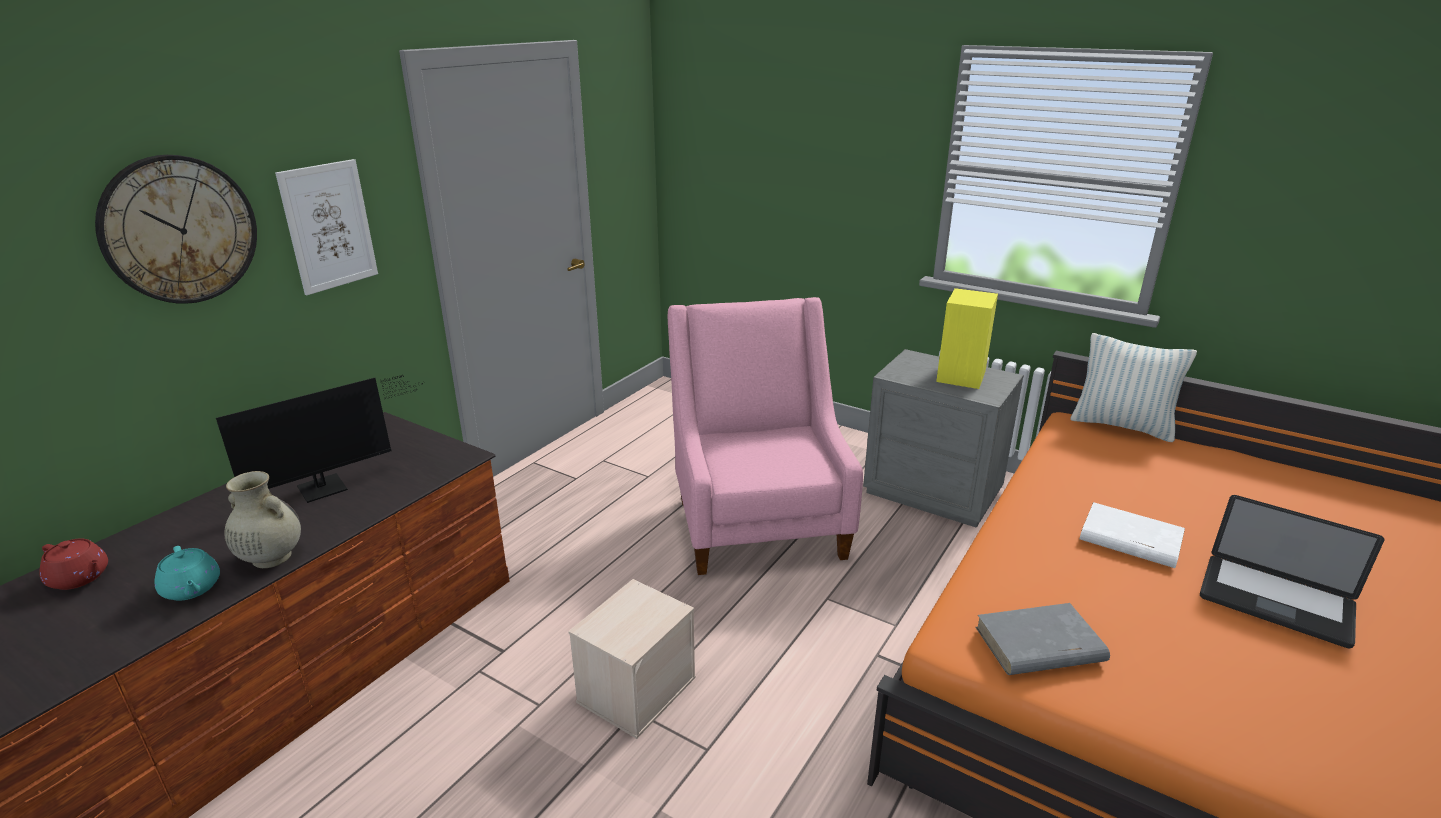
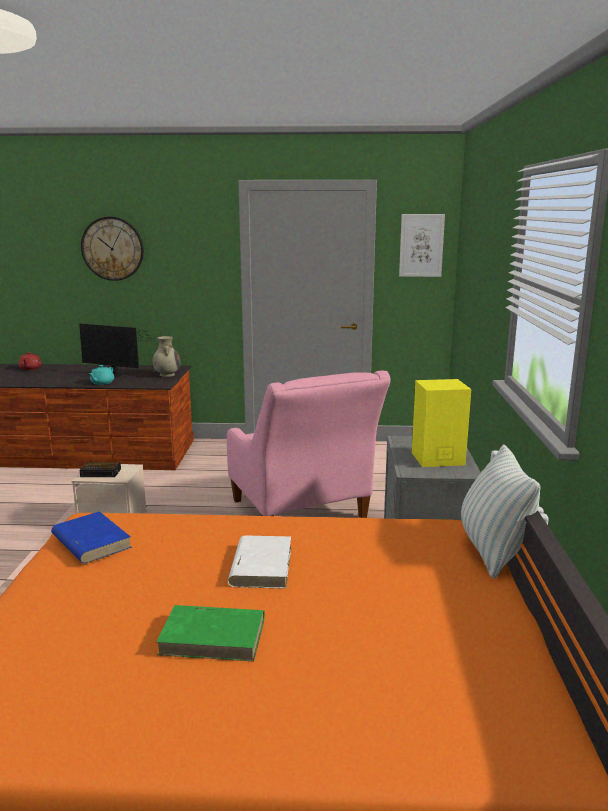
camera: 60 degrees right, 10 degrees down
(192, 589) = (30, 380): turquoise teapot -> turquoise teapot (102, 383)
(271, 557) = (56, 382): beige vase -> beige vase (167, 375)
(329, 226) = (180, 262): picture -> picture (421, 245)
(630, 626) = (101, 473): none -> alarm clock
(757, 520) = (302, 513): pink armchair -> pink armchair turned 105 degrees clockwise
(1038, 645) = (91, 541): grey book -> blue book
(1275, 601) = (214, 636): laptop -> green book

